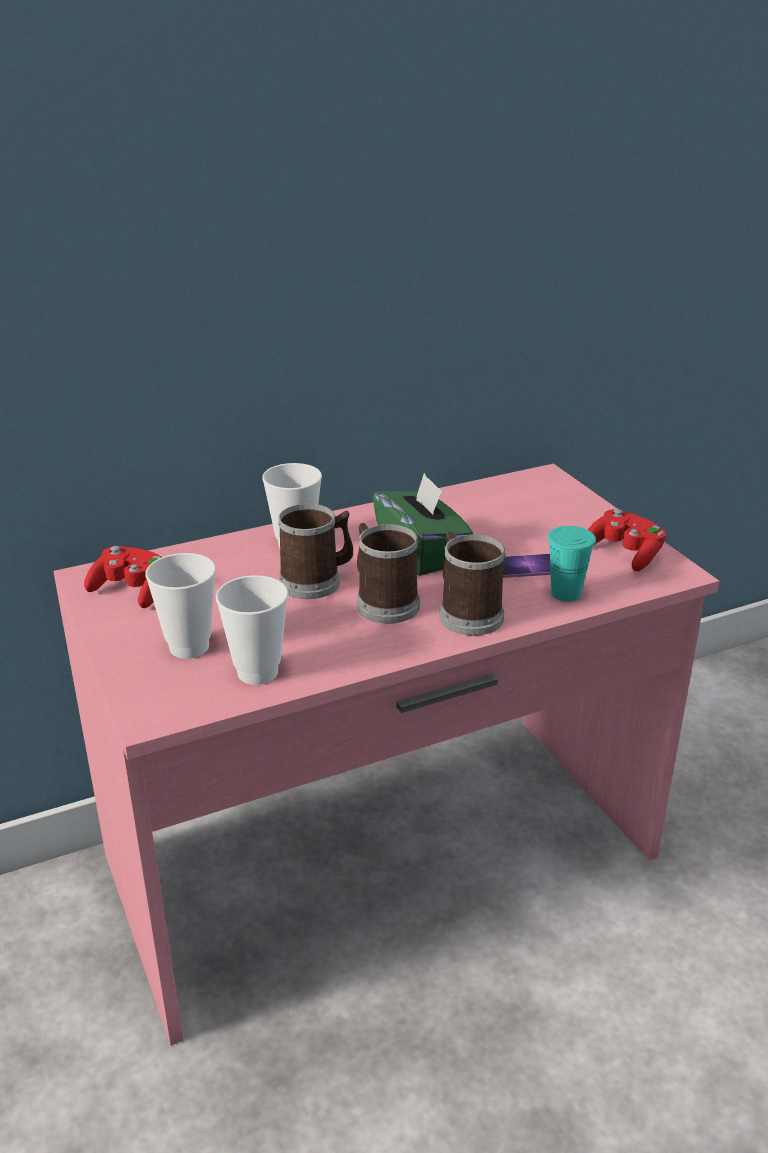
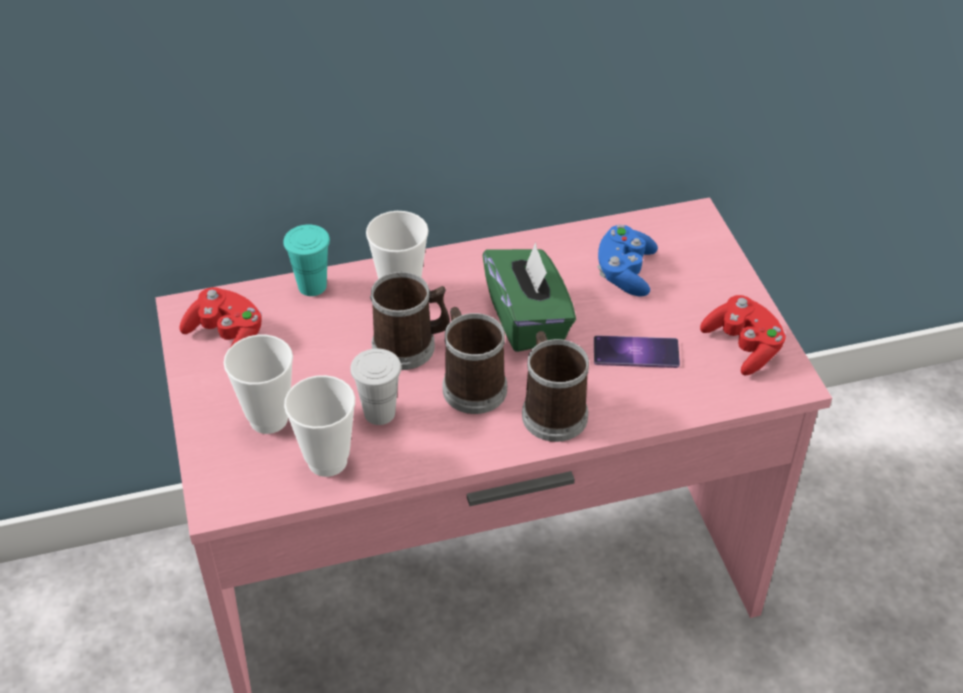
camera: 10 degrees right, 15 degrees up
(300, 631) = (379, 413): none -> white cup
(499, 515) = (625, 273): none -> blue game controller
(566, 593) = (661, 396): turquoise cup -> turquoise cup (312, 286)

